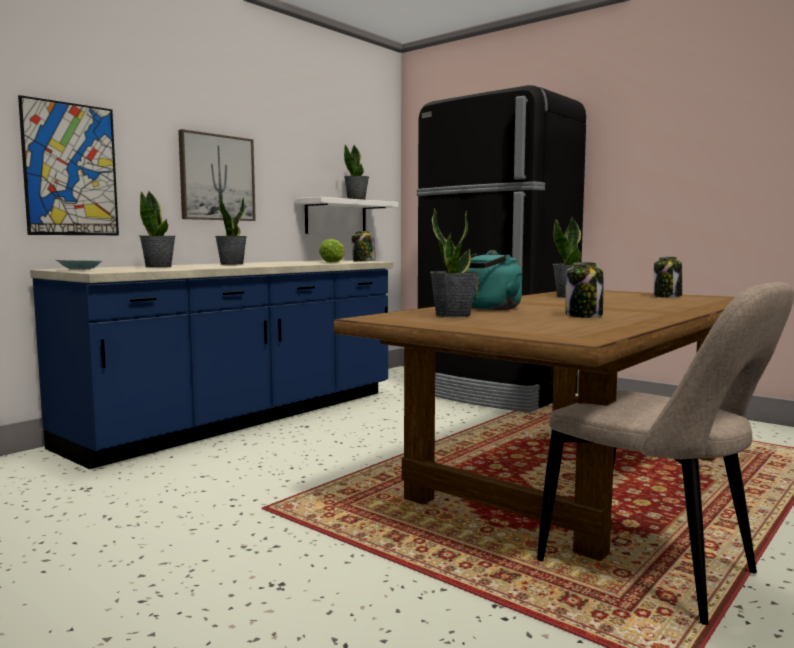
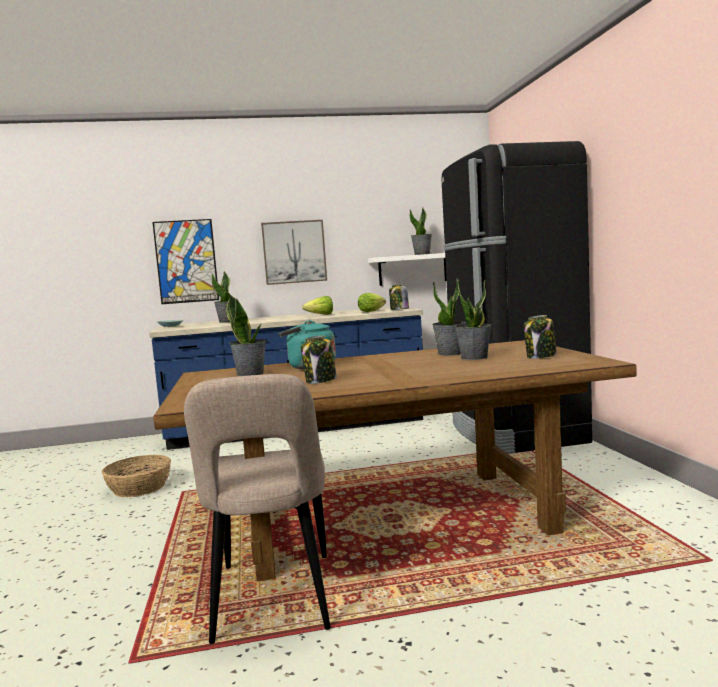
camera: 40 degrees right, 0 degrees up
(175, 519) = (139, 488): none -> basket
(231, 264) = (289, 316): potted plant -> potted plant (474, 357)
(279, 263) = (320, 315): none -> lettuce

